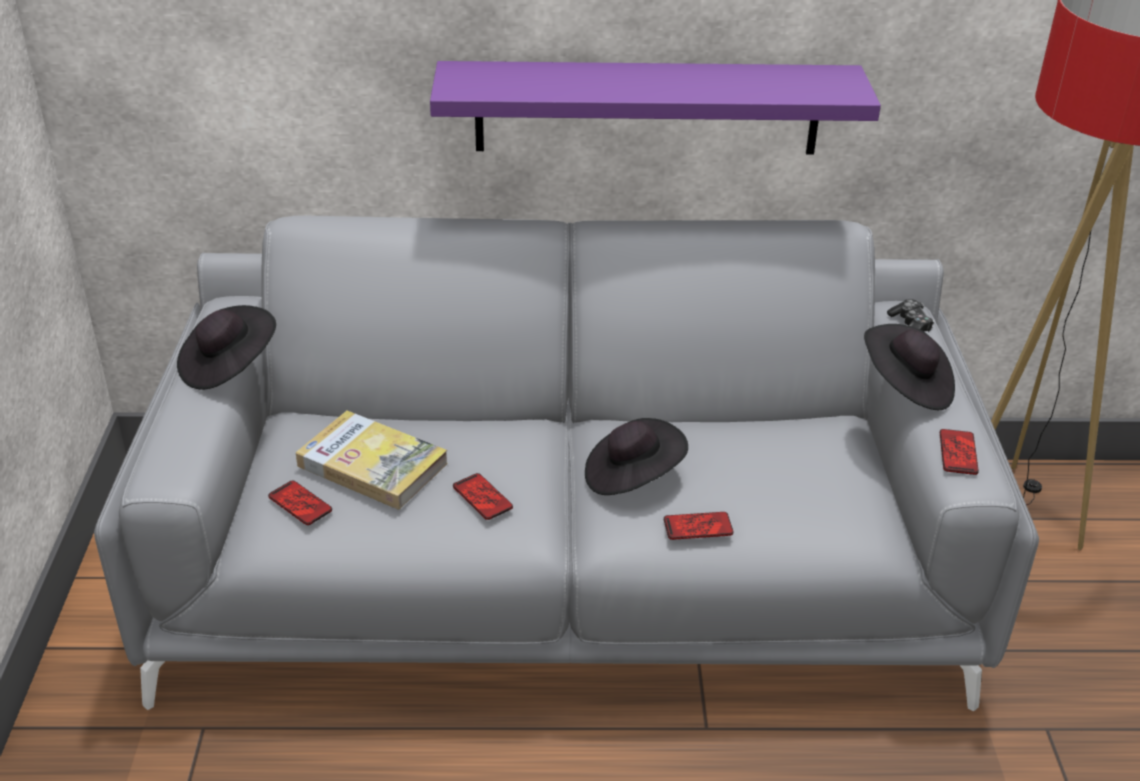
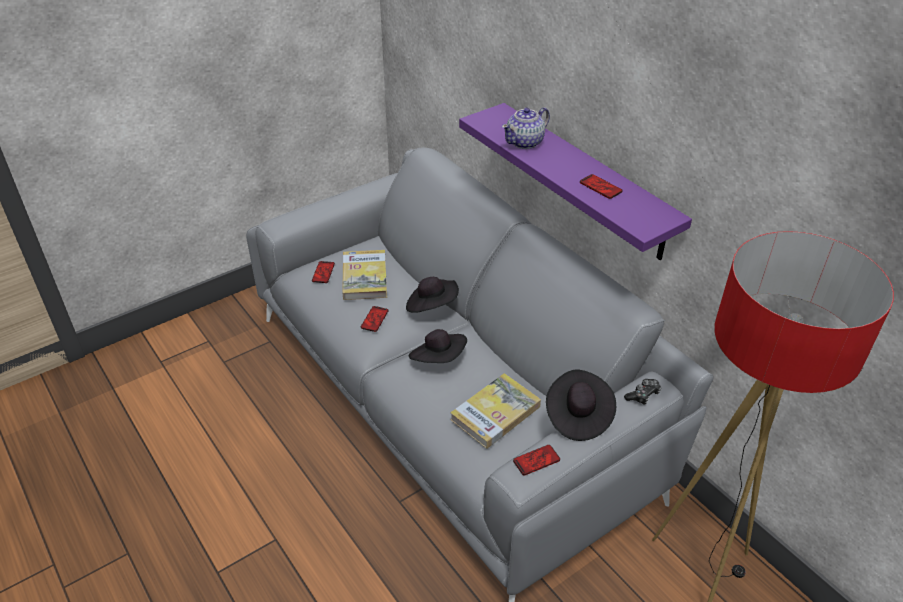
camera: 55 degrees right, 5 degrees up
(228, 367) = (357, 201): black hat -> black hat (431, 306)
(564, 84) = (525, 142): none -> teapot
(698, 527) = (422, 398): phone -> phone (600, 187)
(790, 472) = (495, 413): none -> book

